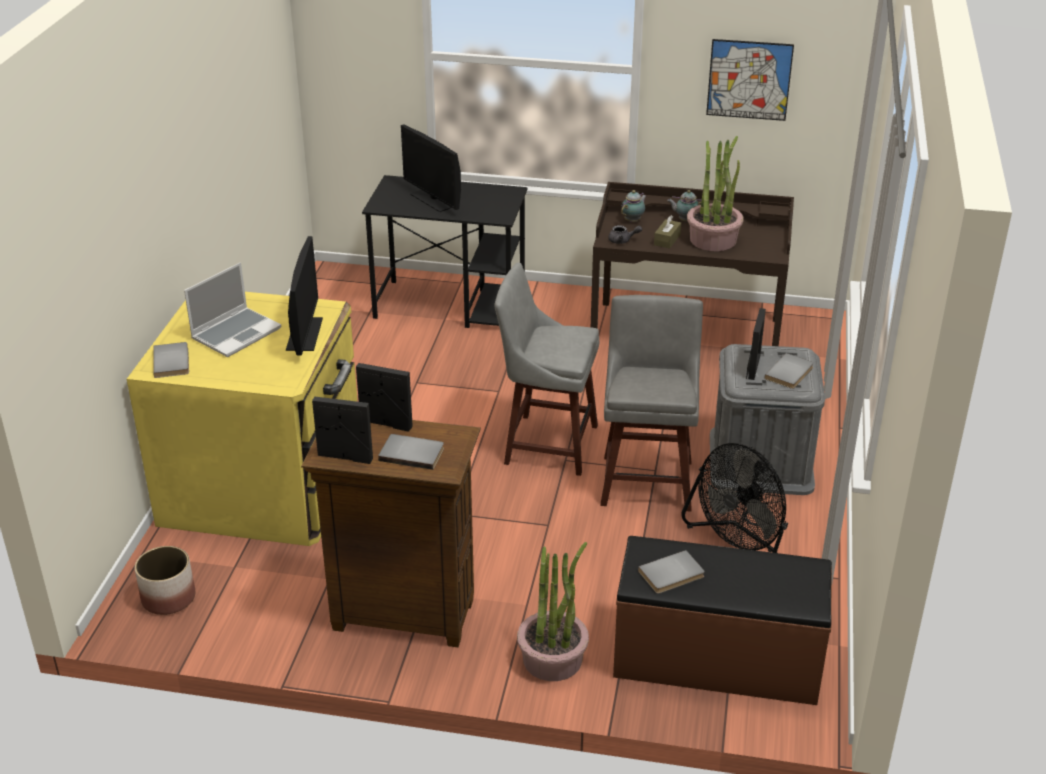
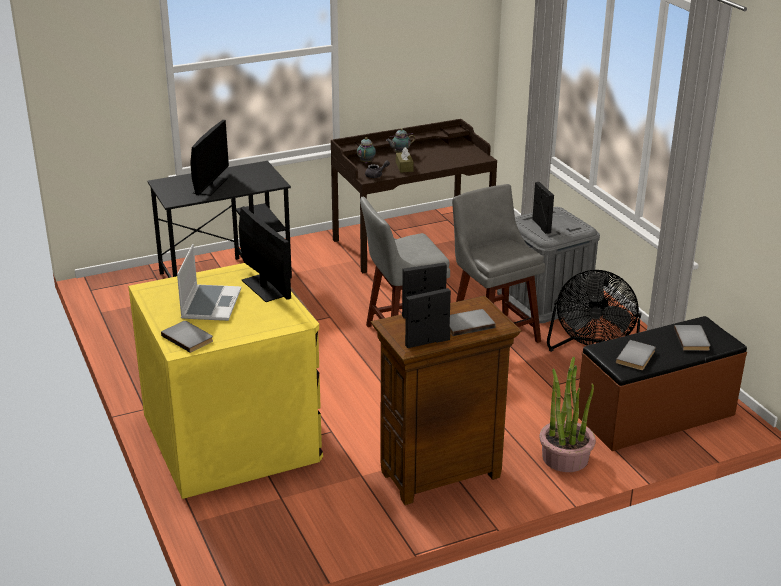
camera: 35 degrees left, 5 degrees down
(169, 598) = (257, 539): planter -> none
(433, 200) = (210, 186): monitor -> monitor turned 90 degrees counterclockwise
(713, 239) = (433, 159): potted plant -> none
(749, 79) = (414, 38): picture -> none
(790, 373) = (566, 223): grey book -> grey book (693, 339)

